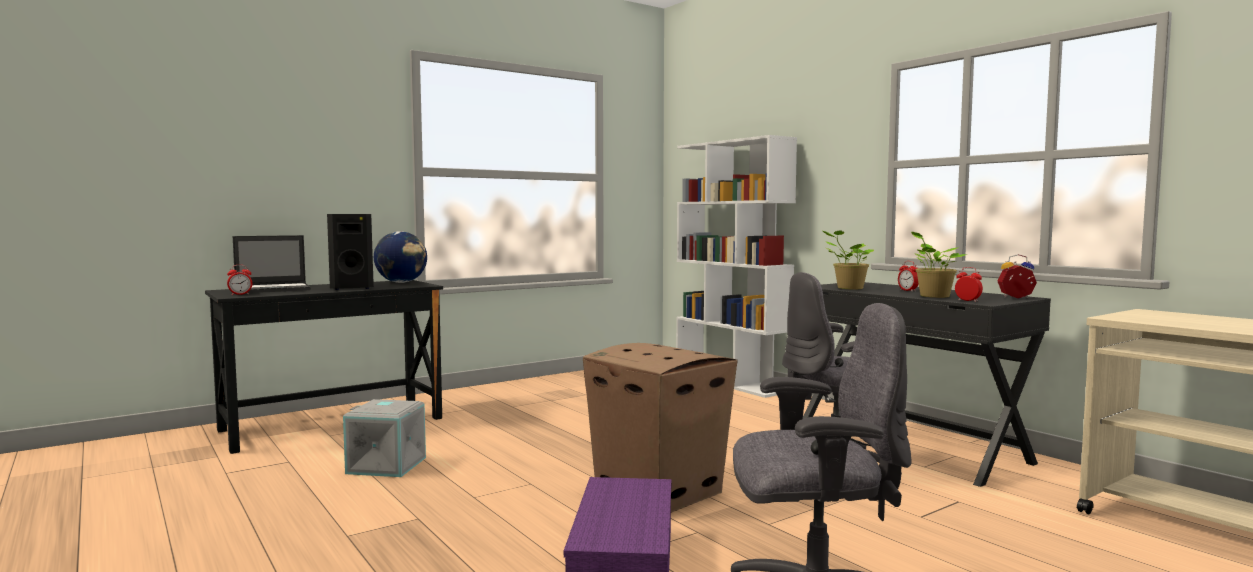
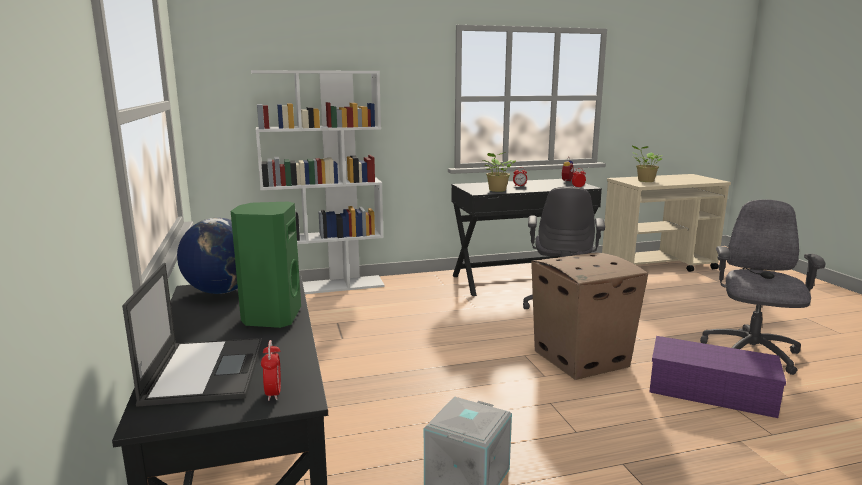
camera: 70 degrees left, 10 degrees up
(352, 288) = (271, 317): black speaker -> green speaker
(932, 296) = (551, 187): potted plant -> potted plant (644, 181)

